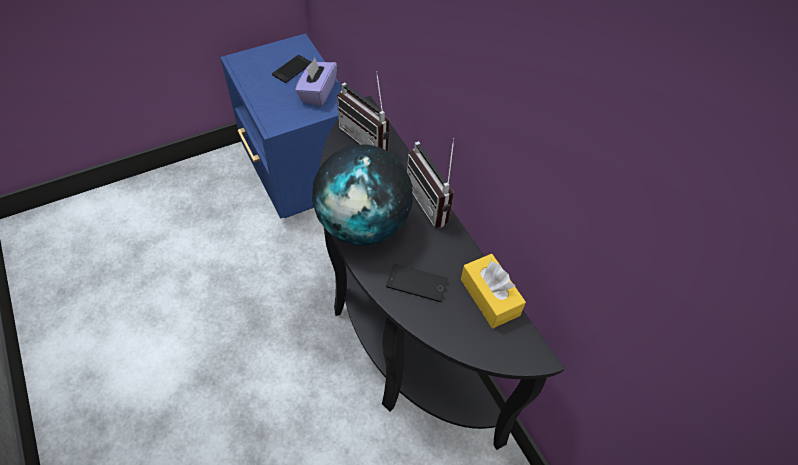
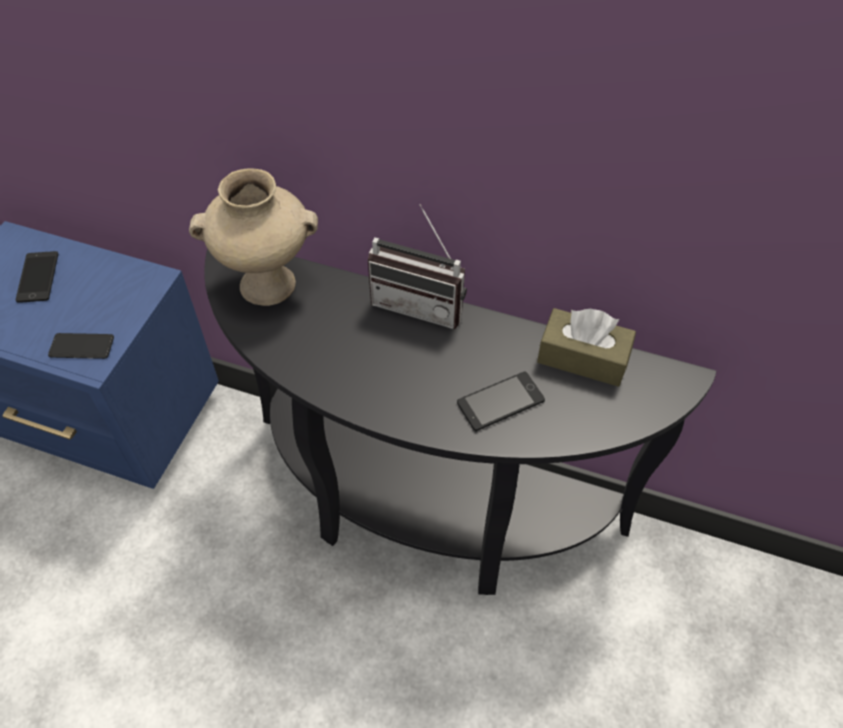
camera: 40 degrees left, 0 degrees up
(277, 114) = (82, 346): none -> phone
(317, 93) = (107, 284): purple tissue box -> none
(363, 224) = (375, 385): globe -> none
(369, 137) = (269, 283): radio -> beige vase
(489, 297) = (583, 358): yellow tissue box -> brown tissue box

